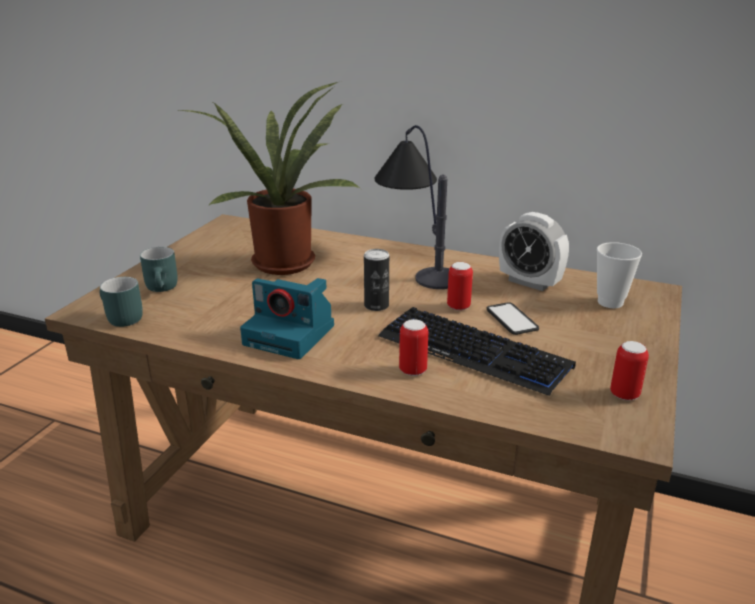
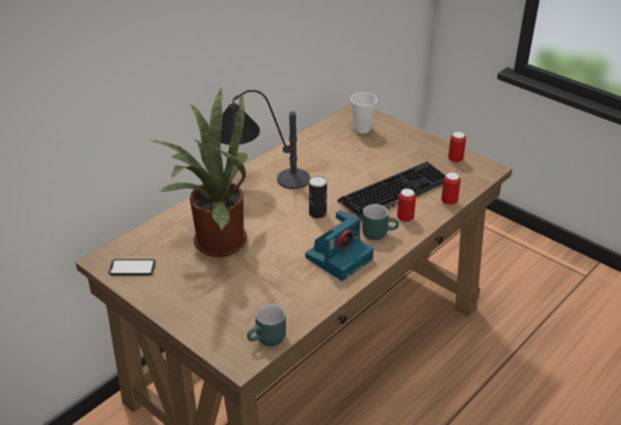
camera: 70 degrees left, 10 degrees up
(164, 288) = (225, 312): turquoise mug -> turquoise mug (378, 232)
(458, 307) = (338, 182): can -> can (449, 201)
(511, 319) = (364, 168): phone -> phone (132, 268)
(529, 282) = (320, 147): alarm clock -> none

